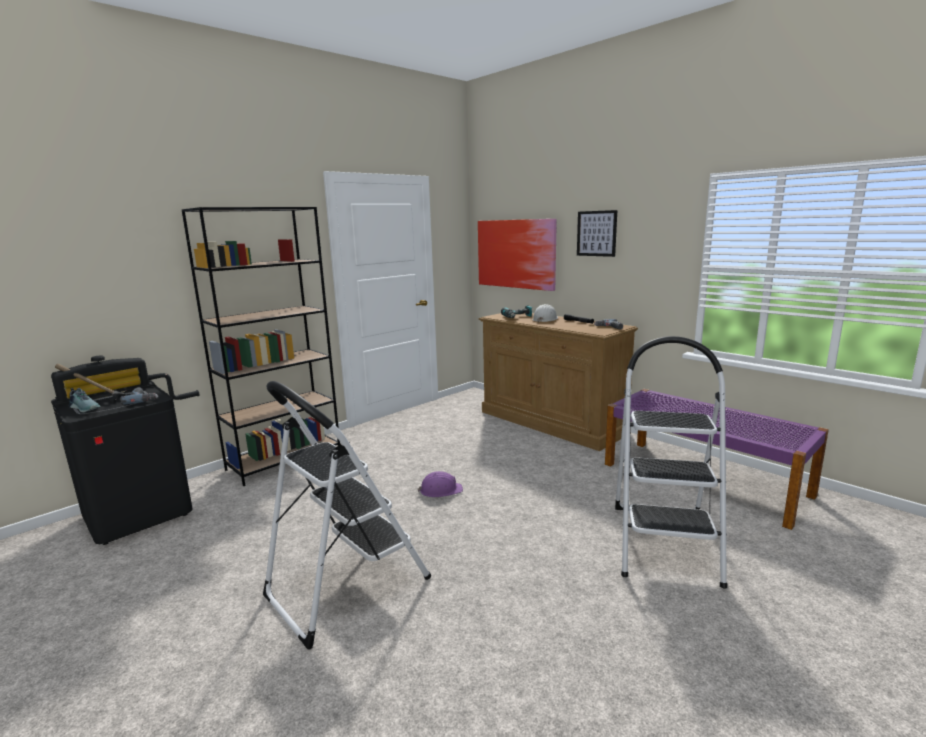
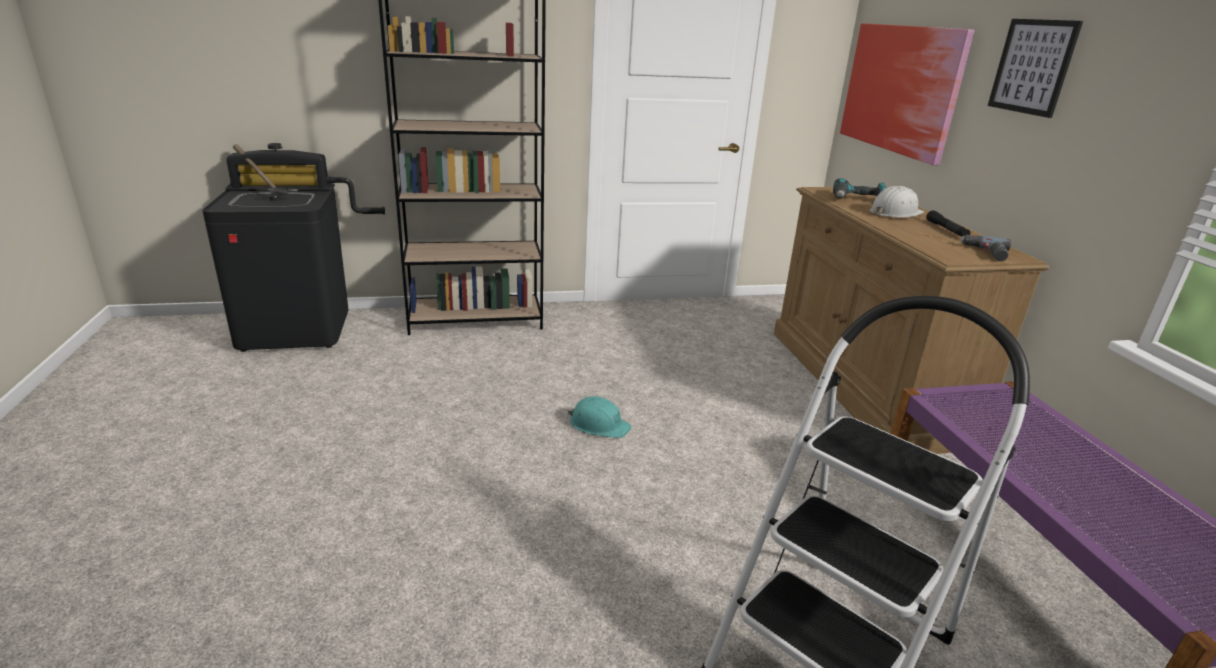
camera: 30 degrees right, 10 degrees up
(86, 408) = (242, 200): shoe -> none
(143, 398) = (297, 203): power drill -> none
(343, 588) = (368, 498): step ladder -> none
(440, 490) = (599, 424): purple hard hat -> turquoise hard hat

